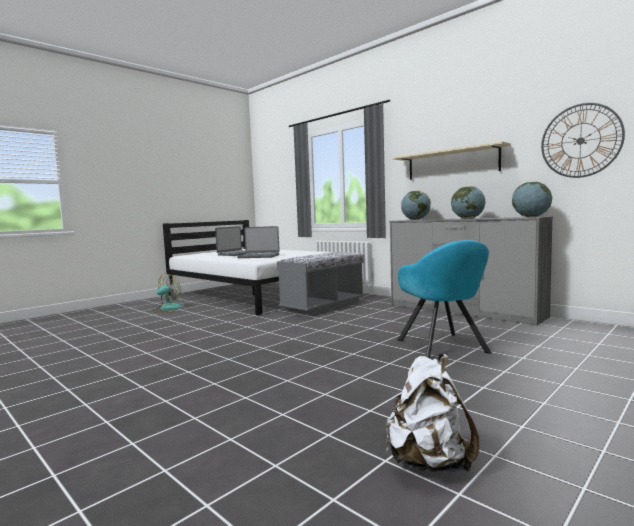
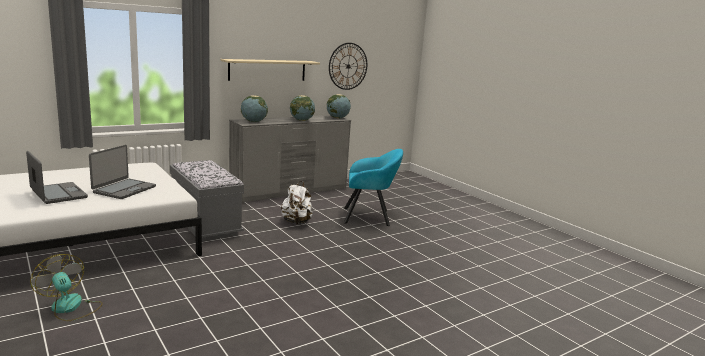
camera: 80 degrees left, 10 degrees up
(429, 462) = (502, 252): white backpack -> white backpack (296, 222)

